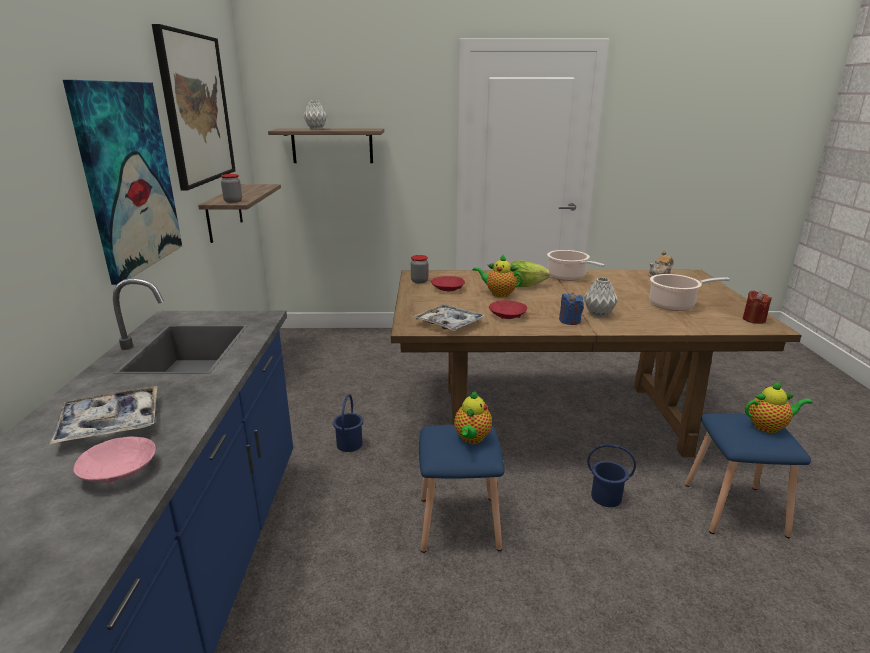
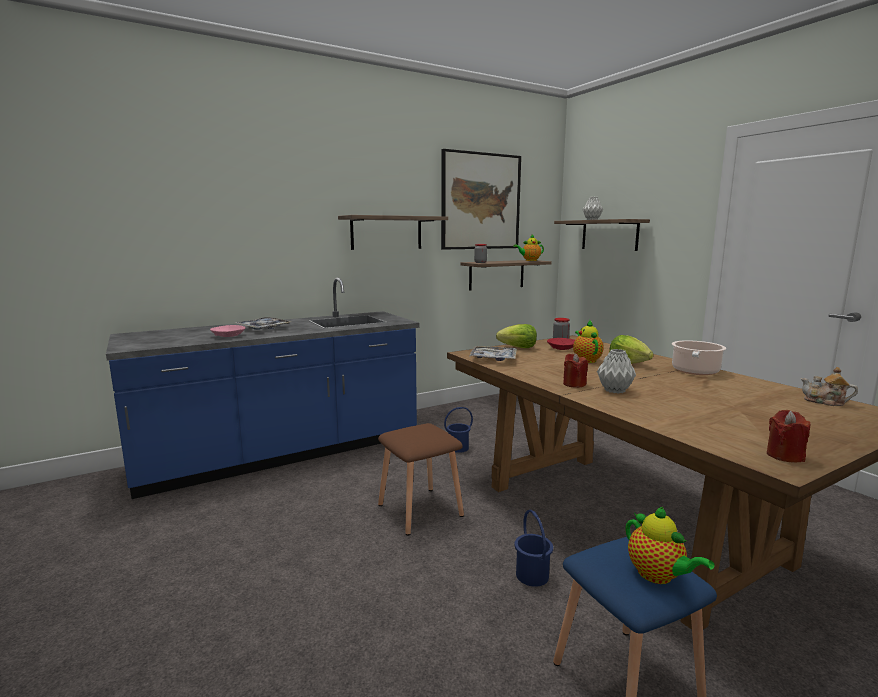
camera: 60 degrees right, 10 degrees down
(128, 178) = (386, 233): picture -> shelf
(421, 302) = (518, 348): none -> lettuce
(457, 523) = (419, 510): blue stool -> brown stool
(471, 439) = (426, 436): teapot -> teapot (529, 260)
(507, 315) = (542, 368): red bowl -> none
(570, 321) = (574, 384): blue candle -> red candle
(674, 305) = (727, 415): cooking pot -> none

